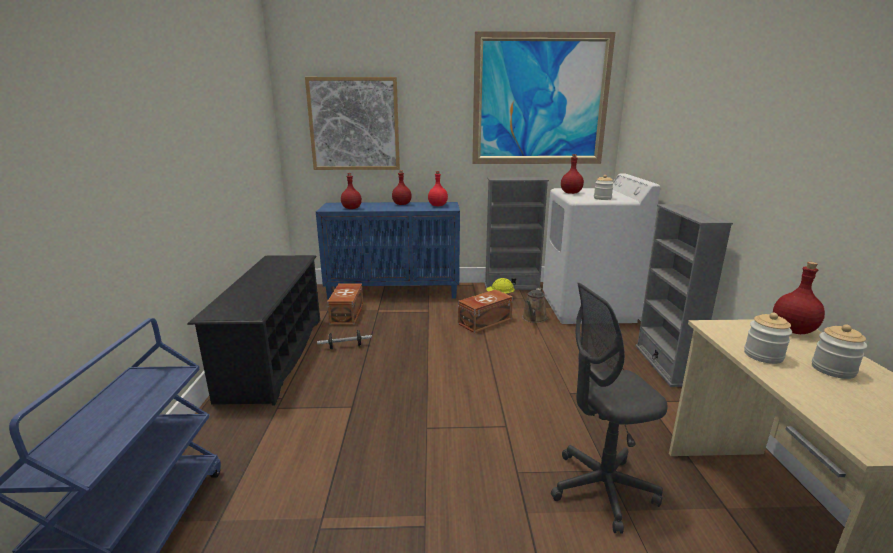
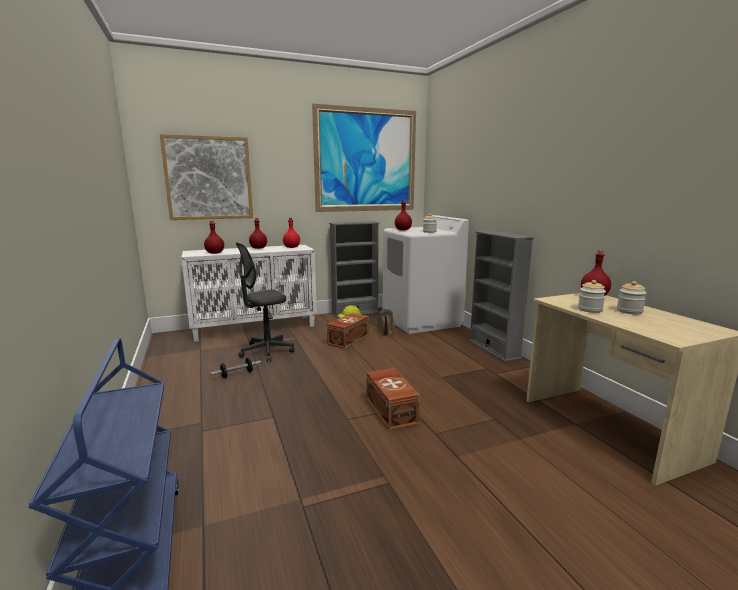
camera: 20 degrees left, 5 degrees down
(274, 356) = (169, 392): black shoe rack -> none
(348, 314) = (222, 349): brown storage box -> brown storage box (391, 410)
(394, 291) = (255, 328): blue cabinet -> white cabinet
(602, 489) = (497, 430): grey office chair -> grey office chair (266, 352)

